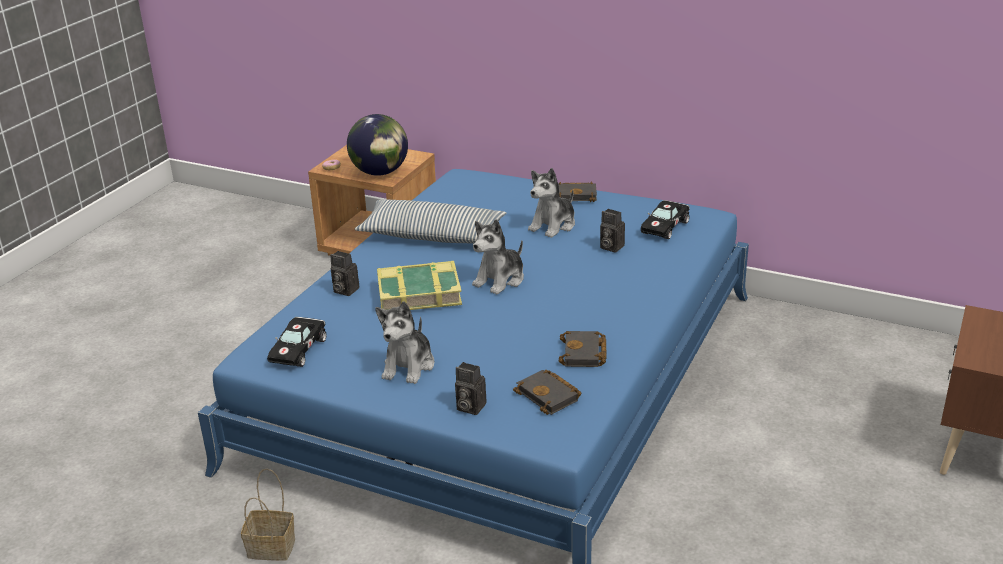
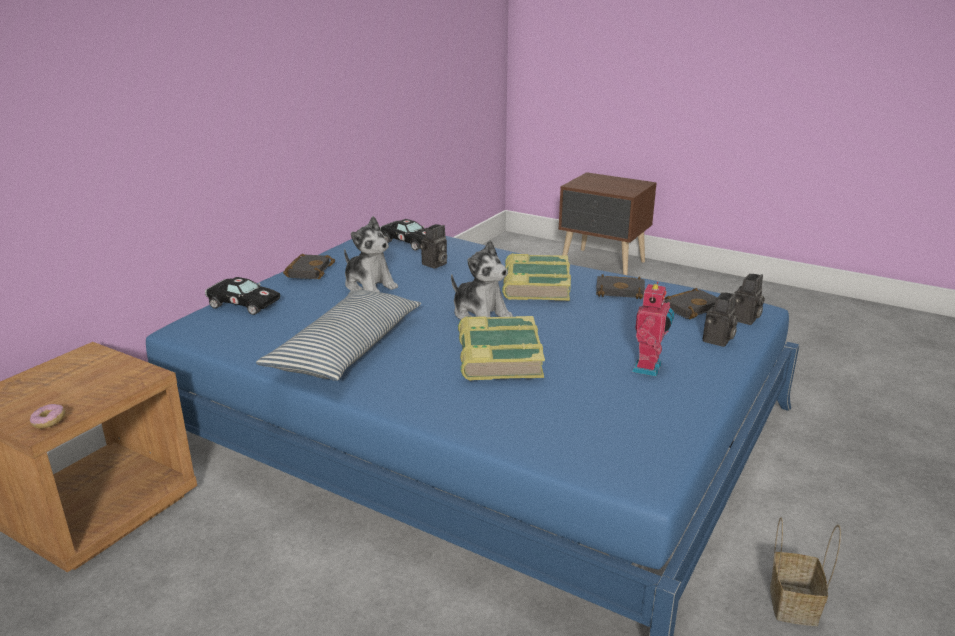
camera: 85 degrees left, 5 degrees down
(298, 349) = (618, 439): black toy car -> black toy car (242, 304)
(344, 290) = (470, 408): camera -> camera (745, 320)
(380, 172) = (115, 380): globe -> none
(409, 366) = (649, 368): plush toy -> toy robot
(580, 303) = (535, 285): none -> book

